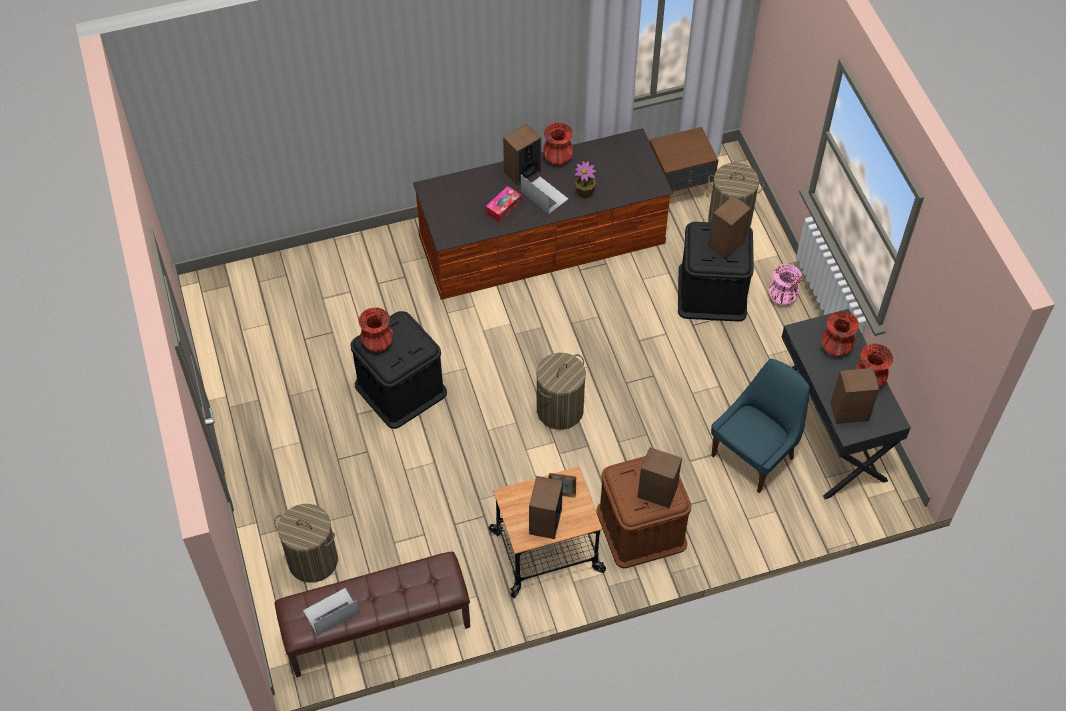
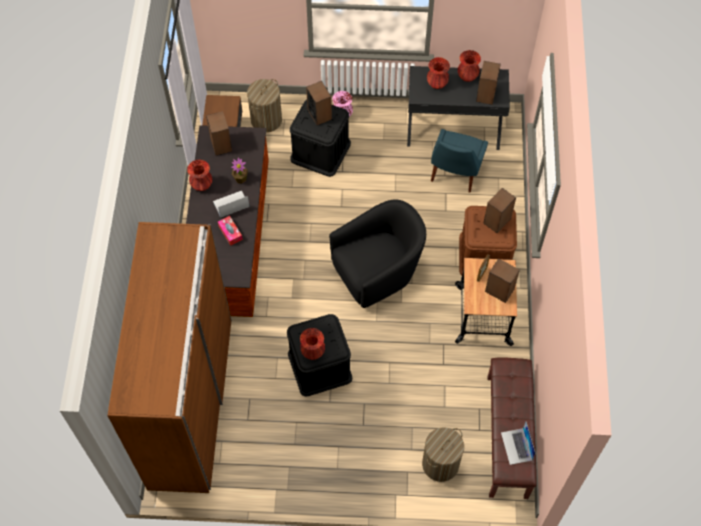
camera: 70 degrees left, 5 degrees up
(307, 277) = (190, 402): none -> brown wardrobe
(522, 171) = (202, 210): speaker -> speaker (221, 145)
(560, 410) = (378, 271): laundry basket -> black armchair
(754, 455) = (454, 174): blue chair -> blue chair turned 135 degrees counterclockwise

